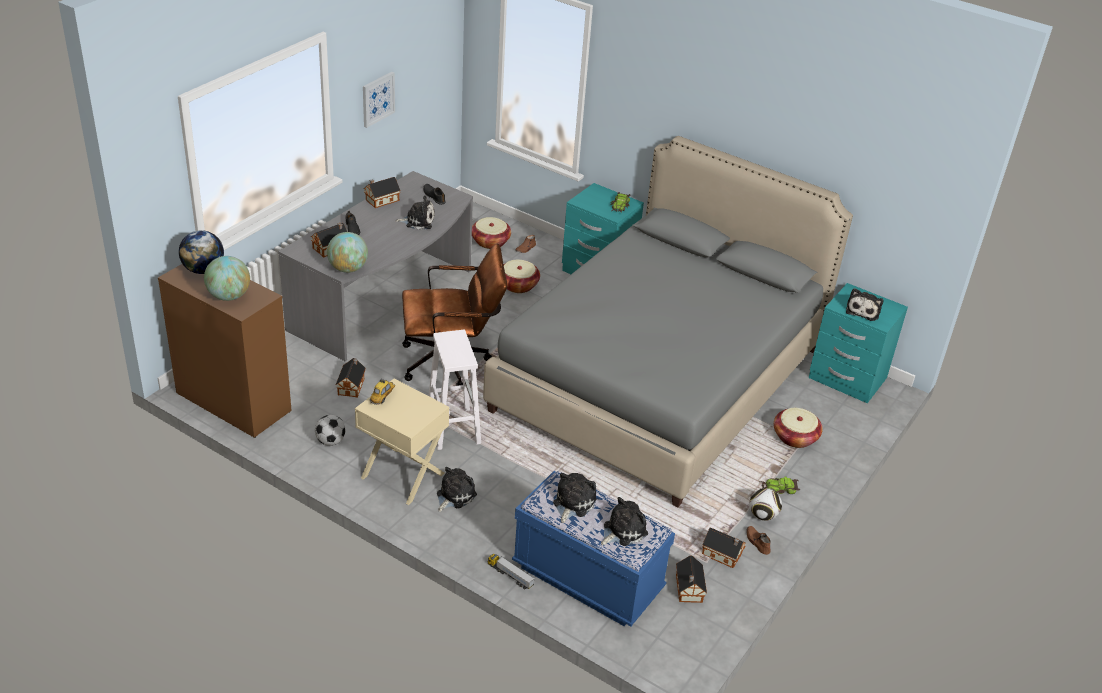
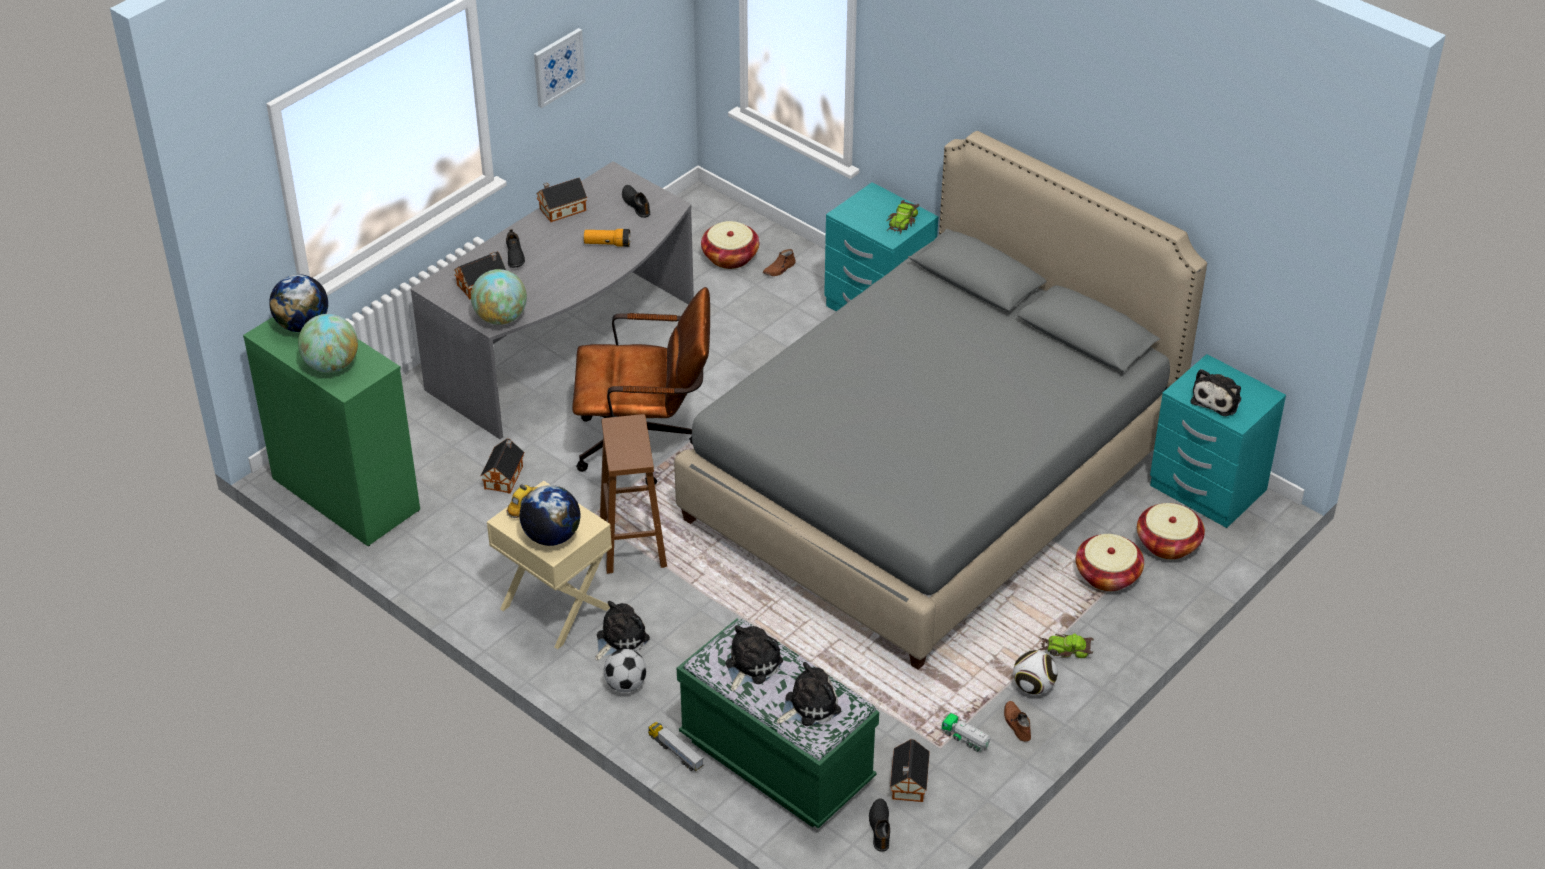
camera: 10 degrees right, 5 degrees up
(233, 402) = (346, 494): brown dresser -> green dresser
(330, 441) = (467, 555): football -> football (626, 684)
(406, 417) = (551, 536): none -> globe
(418, 221) = (607, 244): plush toy -> flashlight
(453, 428) = (632, 542): white stool -> brown stool
(518, 285) = (758, 328): basket -> basket (1168, 543)
(587, 578) = (776, 761): blue bench -> green bench
(675, 623) = (880, 827): none -> black shoe
(723, 555) = (965, 739): toy house -> toy truck

